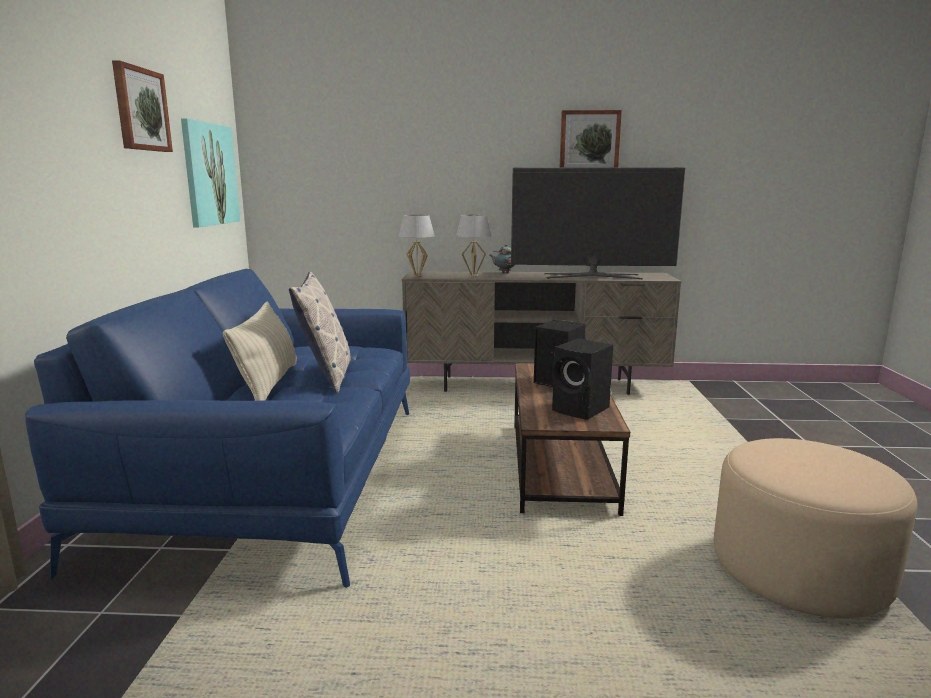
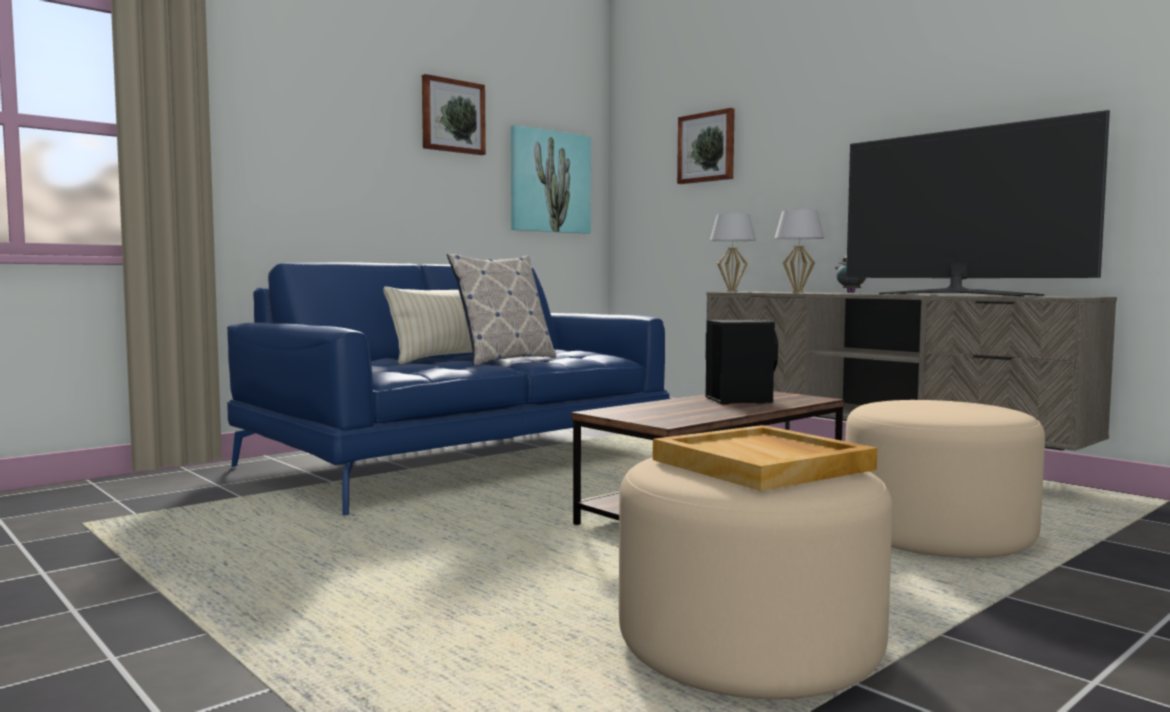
camera: 45 degrees right, 10 degrees down
(582, 410) = (679, 414): black speaker -> none
(589, 141) = (983, 95): picture -> picture (707, 147)
(676, 441) = (937, 535): none -> beige ottoman
(821, 462) = (764, 464): none -> beige tray

